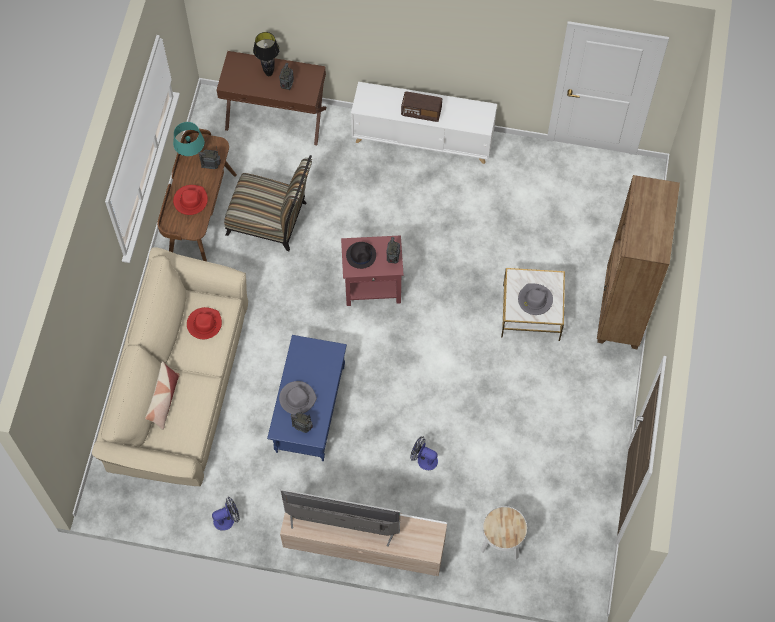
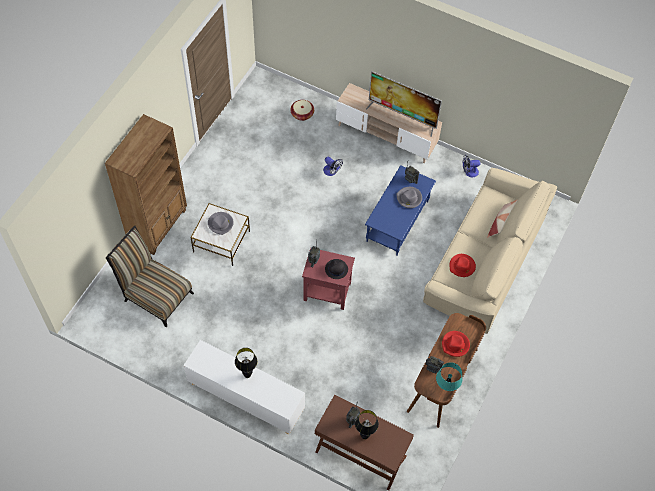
camera: 165 degrees left, 5 degrees down
(271, 220) = (388, 364): chair -> chair (155, 294)
(421, 112) = (247, 375): radio -> black table lamp
(501, 544) = (302, 114): white side table -> basket

